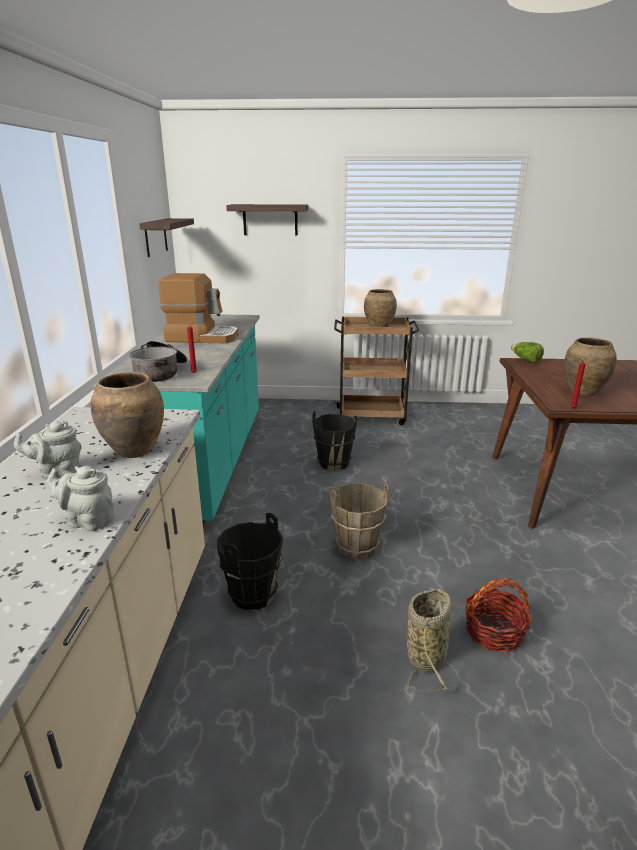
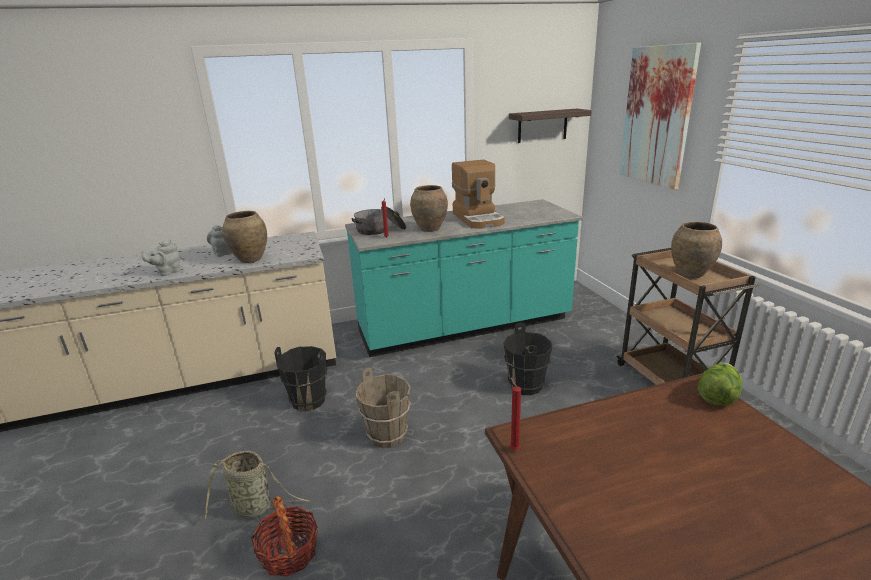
camera: 70 degrees right, 0 degrees up
(88, 520) = (167, 272): grey teapot -> grey teapot turned 135 degrees counterclockwise
(270, 220) = (657, 116): shelf -> picture
(583, 392) = (605, 460): brown vase -> brown vase (429, 229)

